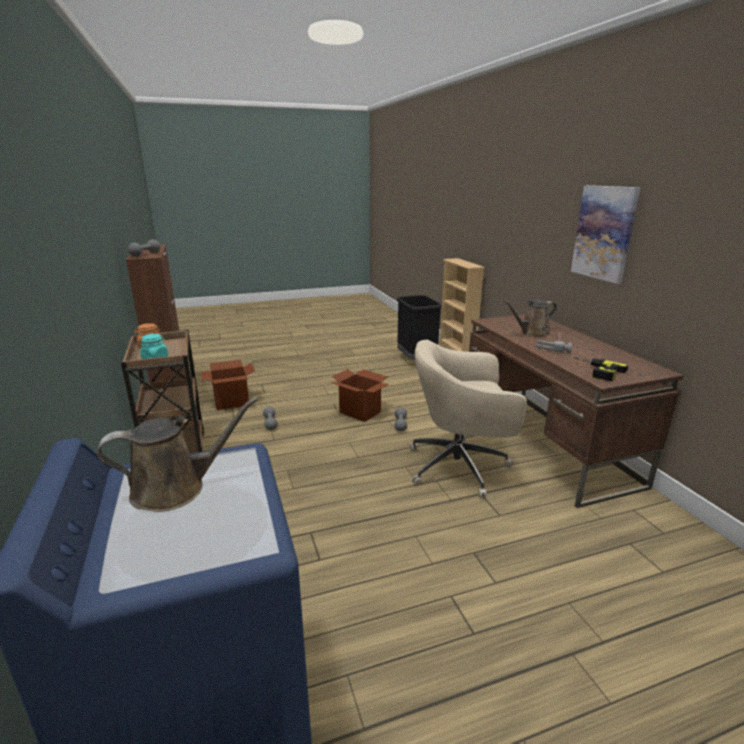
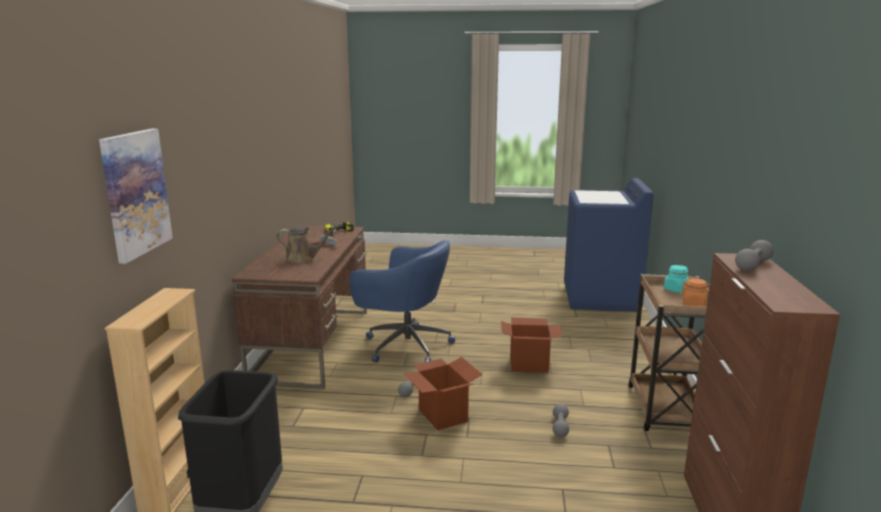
camera: 155 degrees left, 5 degrees down
(176, 489) = (607, 199): brown watering can -> none
(231, 402) = (617, 480): cardboard box -> cardboard box (529, 365)
(460, 466) = (404, 345): beige office chair -> blue office chair
(604, 233) = (253, 159): picture -> picture (135, 193)

